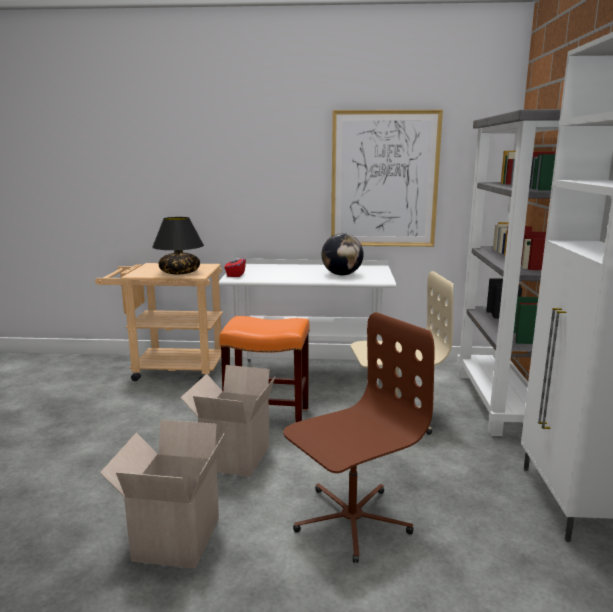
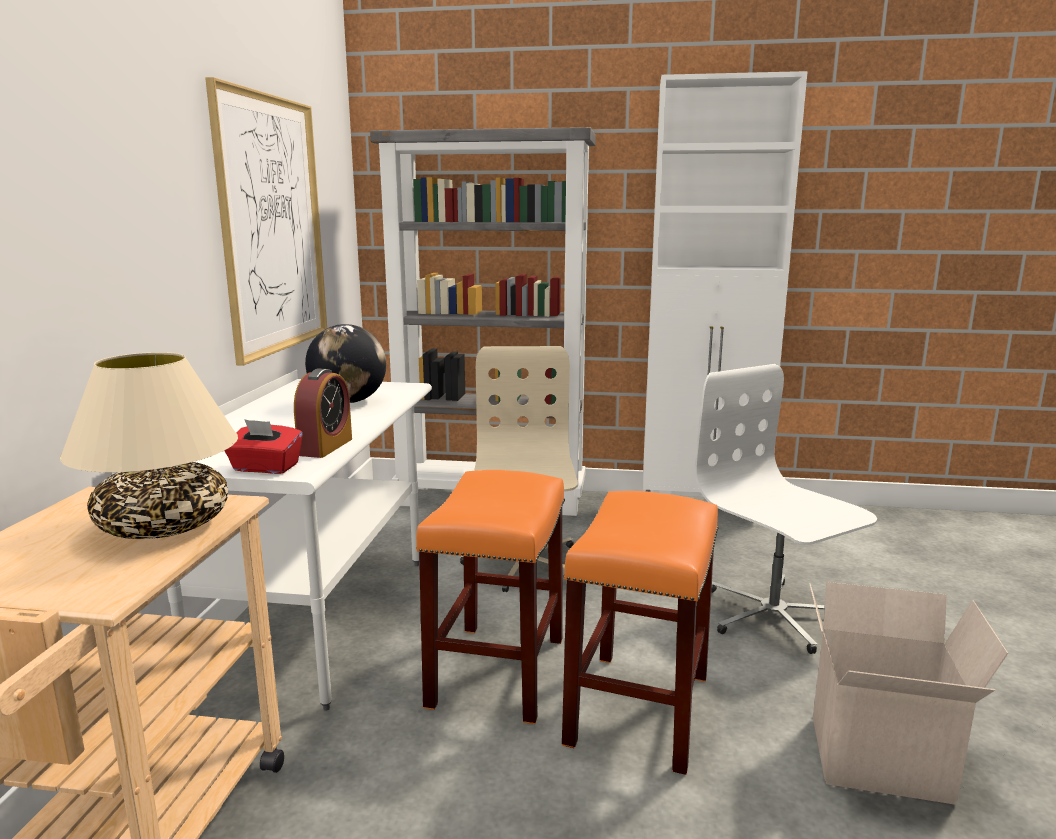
camera: 85 degrees left, 0 degrees up
(180, 272) = (163, 525): black table lamp -> beige table lamp
(234, 456) = (638, 708): cardboard box -> orange stool
(263, 278) = (325, 447): none -> alarm clock
(351, 520) = (772, 615): brown office chair -> white office chair

